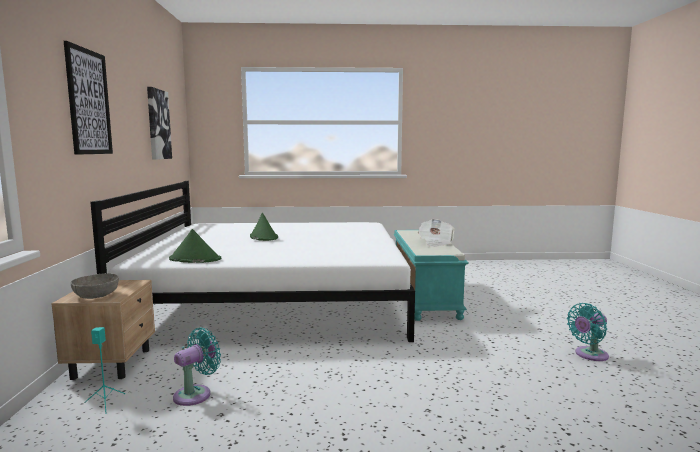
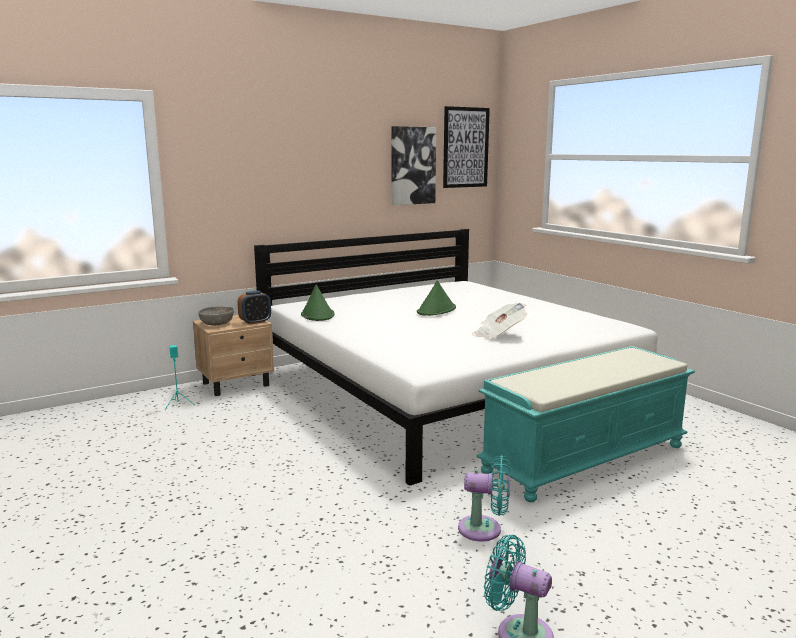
camera: 60 degrees right, 5 degrees up
(88, 102) = (273, 156): picture -> picture (465, 147)
(132, 283) = (255, 322): none -> alarm clock
(196, 394) = (208, 425): turquoise fan -> turquoise fan (484, 529)
(435, 243) = (583, 378): newspaper -> newspaper (498, 334)

